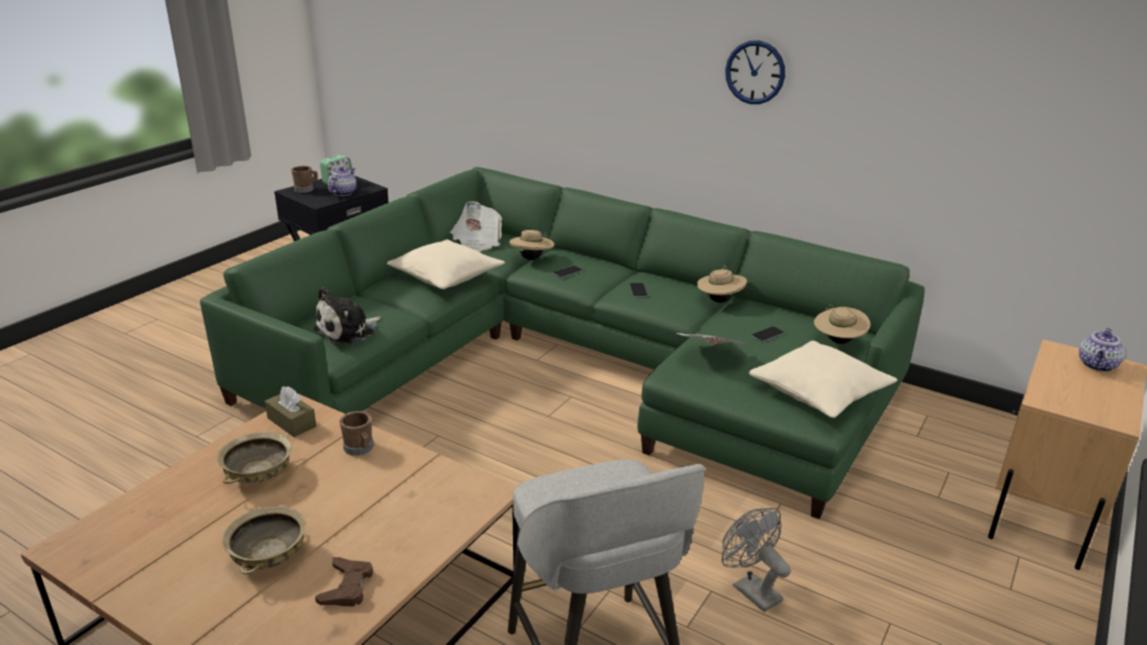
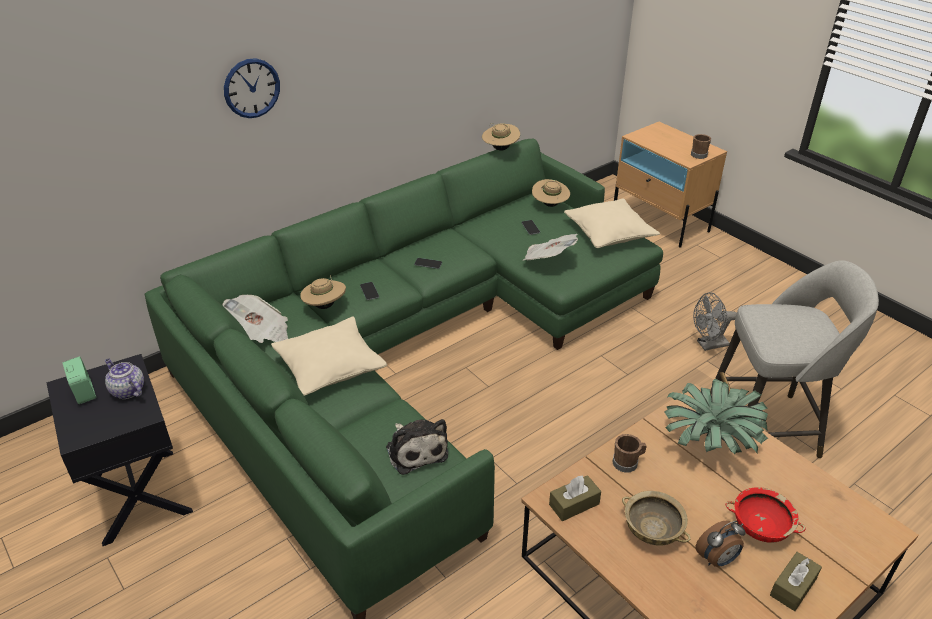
camera: 70 degrees left, 10 degrees up
(174, 586) = (793, 587): none -> brown tissue box
(218, 523) = (717, 559): none -> alarm clock
(269, 557) = (761, 527): beige bowl -> red bowl
(306, 189) = (83, 423): brown mug -> brown mug (698, 154)
(347, 587) = (795, 486): brown game controller -> none
(409, 507) = (709, 443): none -> potted plant
(719, 300) = (464, 232): beige hat -> beige hat (500, 149)
(755, 72) = (398, 51): wall clock -> wall clock (252, 88)
(1097, 365) = (656, 133): teapot -> none

